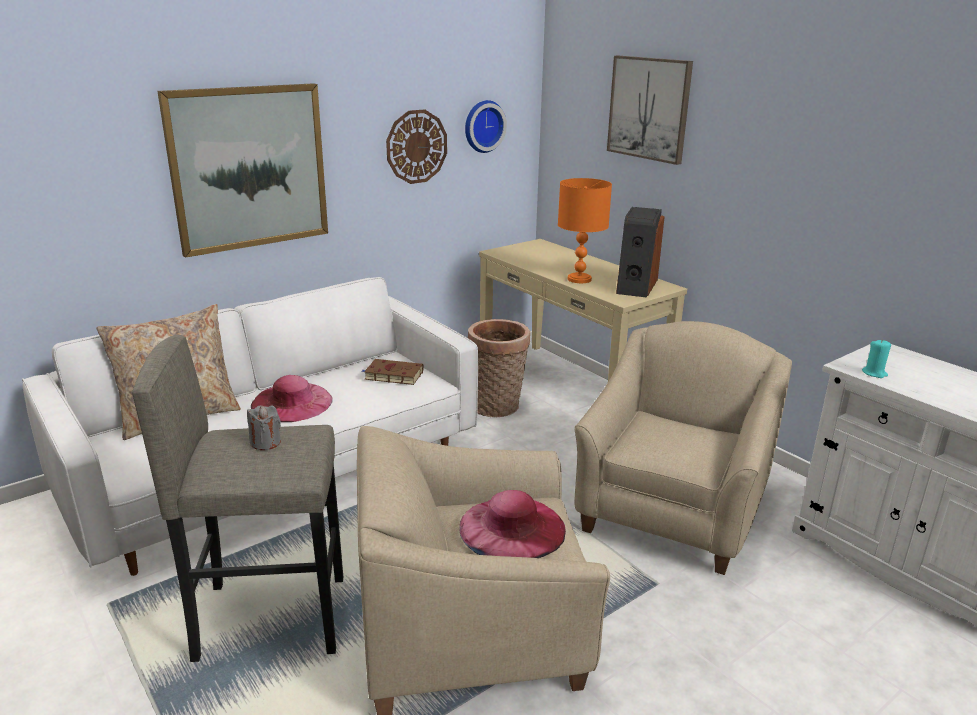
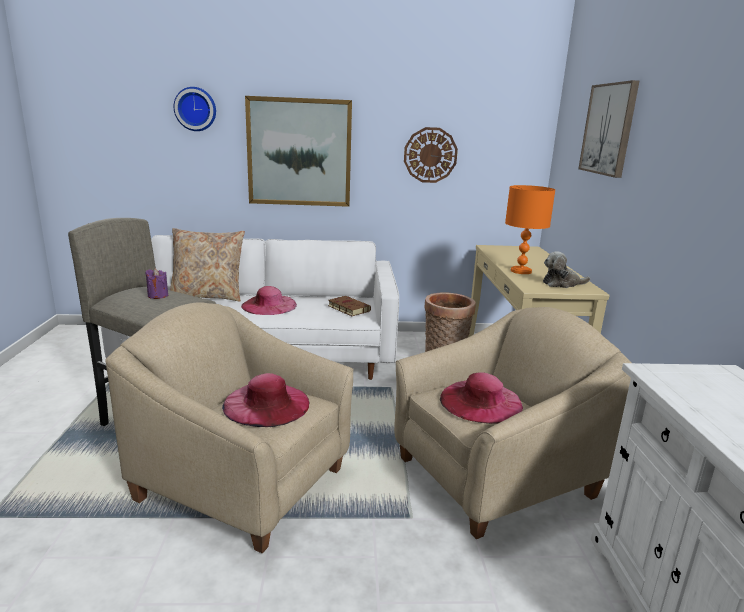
camera: 35 degrees right, 5 degrees down
(265, 443) = (158, 295): grey candle -> purple candle
(482, 126) = (493, 146): wall clock -> wall clock (196, 109)
(635, 286) = (562, 284): speaker -> plush toy
(679, 440) = (481, 401): none -> pink hat
(874, 373) = (670, 383): turquoise candle -> none

